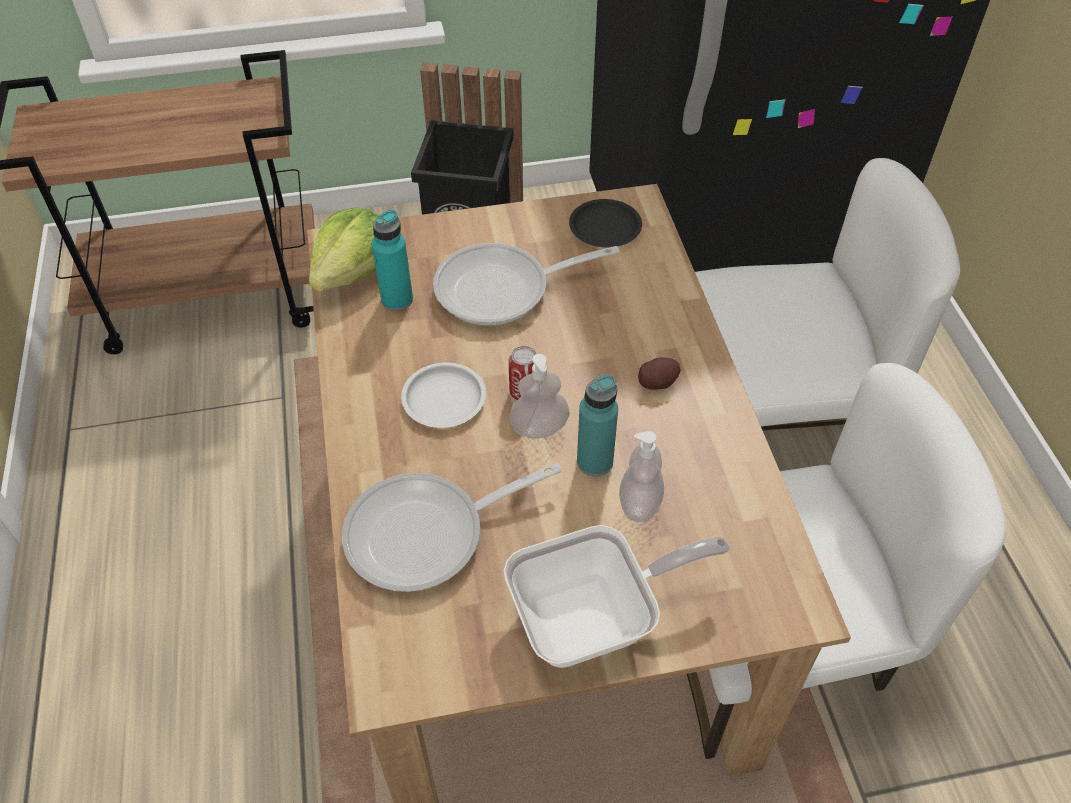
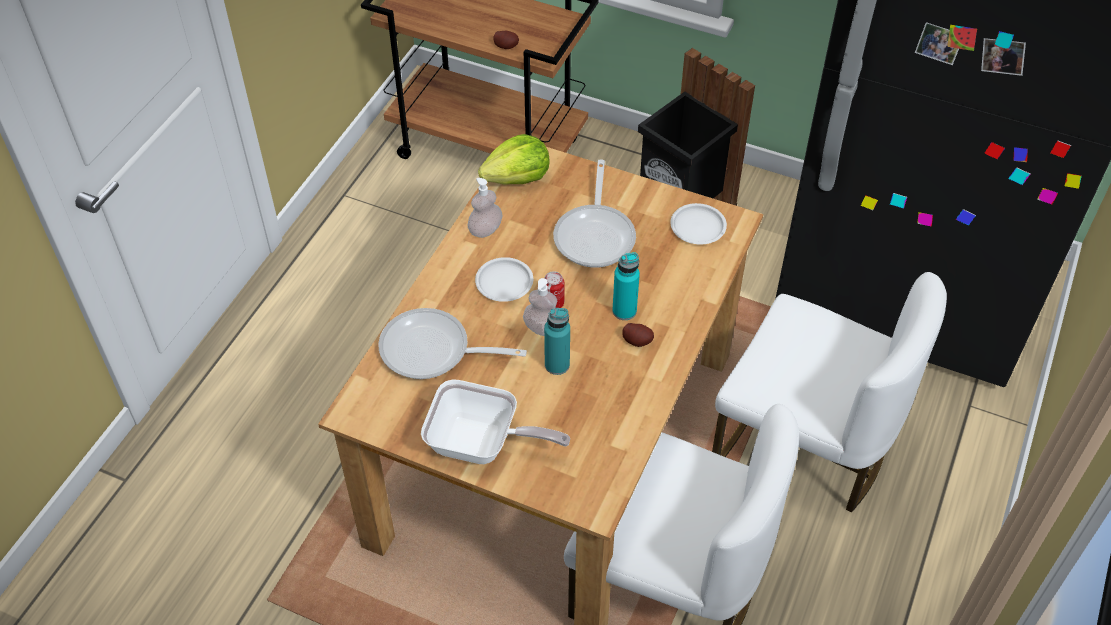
camera: 35 degrees right, 0 degrees up
(208, 143) = (506, 46): none -> potato
(397, 299) = (528, 208): turquoise bottle -> turquoise bottle (624, 311)
(502, 290) = (596, 235): frying pan -> frying pan turned 105 degrees counterclockwise
(605, 227) = (698, 227): black plate -> white plate
(639, 503) = (561, 401): soap dispenser -> soap dispenser (485, 230)

